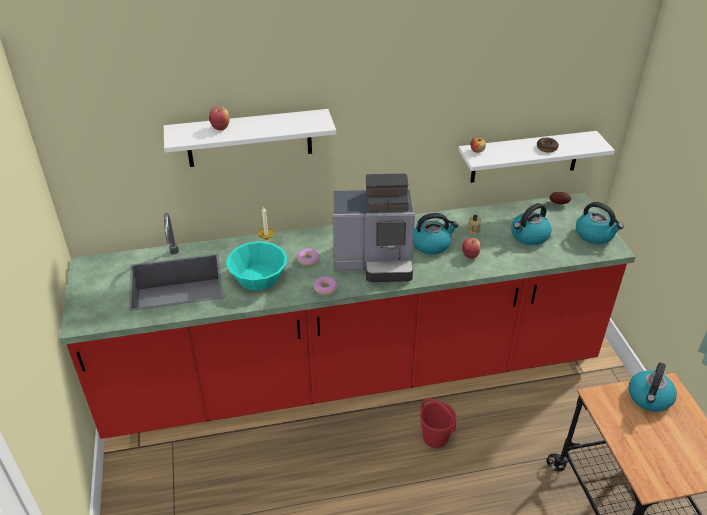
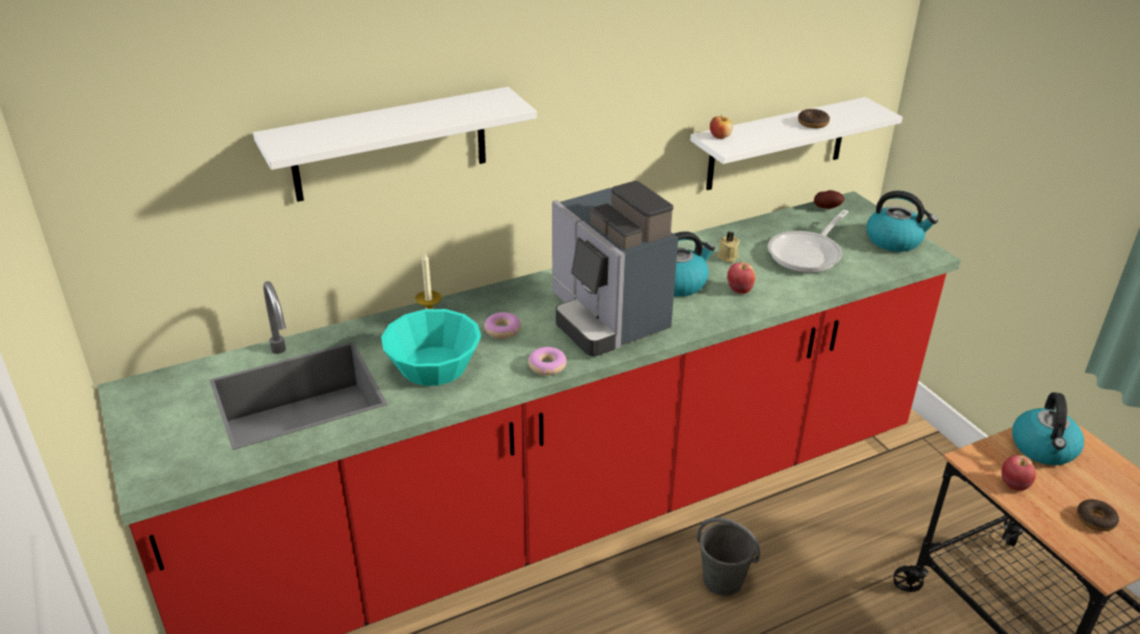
camera: 15 degrees left, 5 degrees down
(220, 128) = (351, 126): apple -> apple (1014, 485)
(375, 262) = (606, 318): coffee machine -> coffee machine turned 75 degrees clockwise
(436, 438) = (723, 580): red bucket -> grey bucket
(529, 236) = (808, 254): kettle -> frying pan
(660, 453) = (1095, 519): none -> donut

